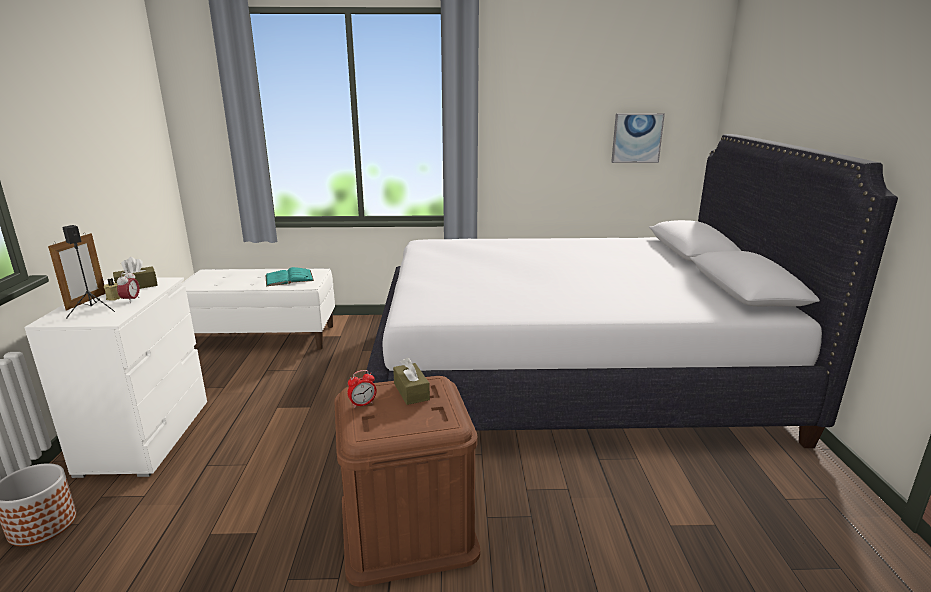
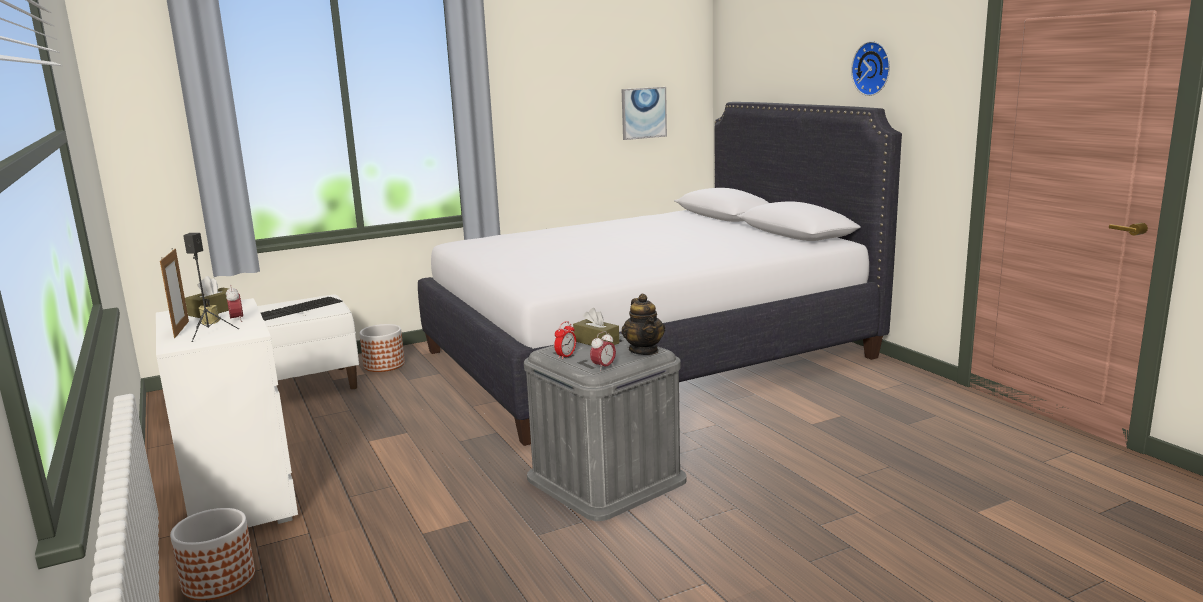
camera: 25 degrees left, 5 degrees down
(289, 278) = (299, 309): turquoise book -> keyboard
(360, 331) = (384, 365): none -> planter
(374, 434) = (603, 367): none -> alarm clock
(407, 526) = (606, 479): brown storage box -> grey storage box
(439, 420) = (644, 350): none -> teapot
(881, 110) = (873, 68): none -> wall clock

